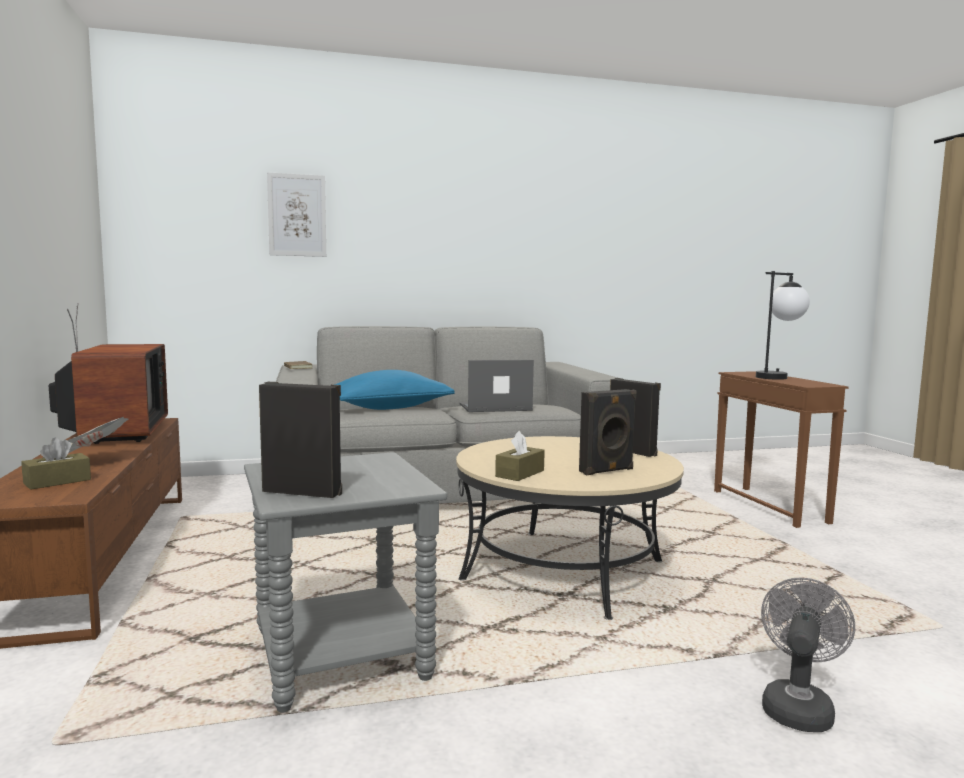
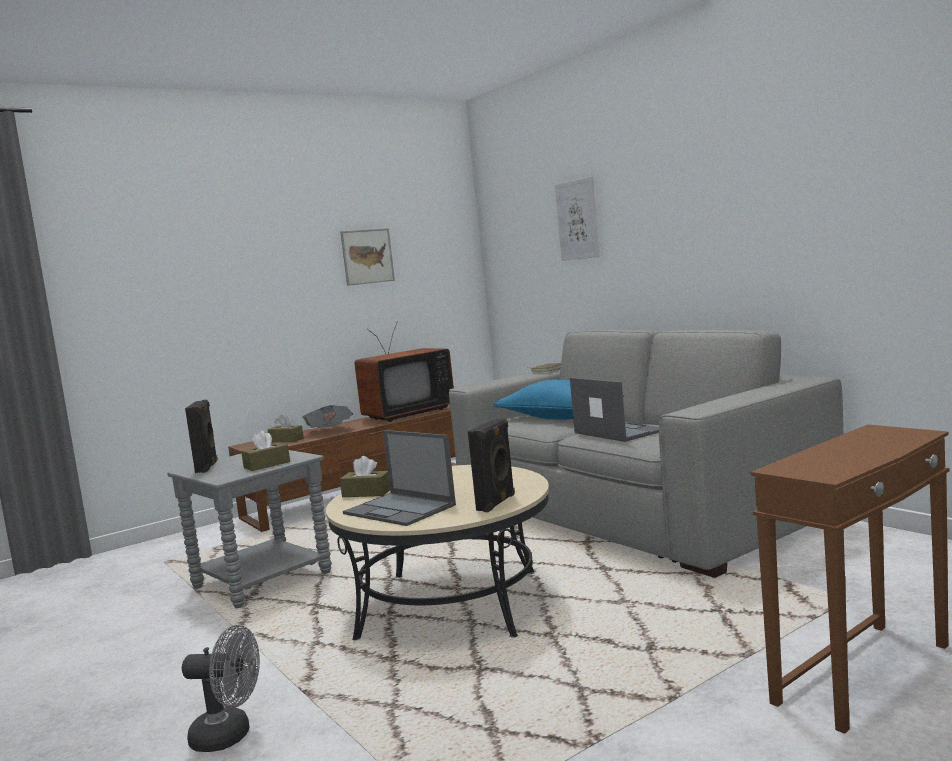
camera: 70 degrees right, 0 degrees up
(40, 199) = (367, 256): none -> picture
(382, 470) = (267, 465): none -> brown tissue box
(607, 471) = (400, 509): black speaker -> laptop
(778, 377) = (877, 448): table lamp -> none

